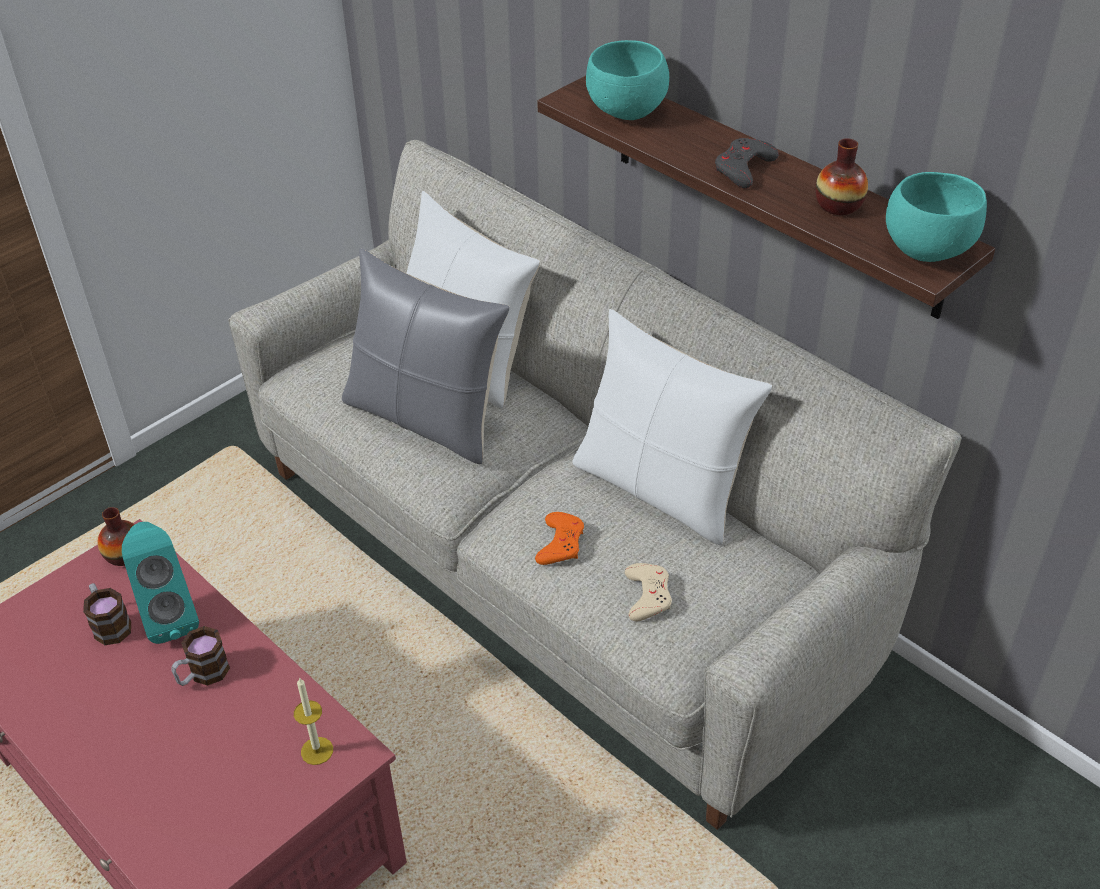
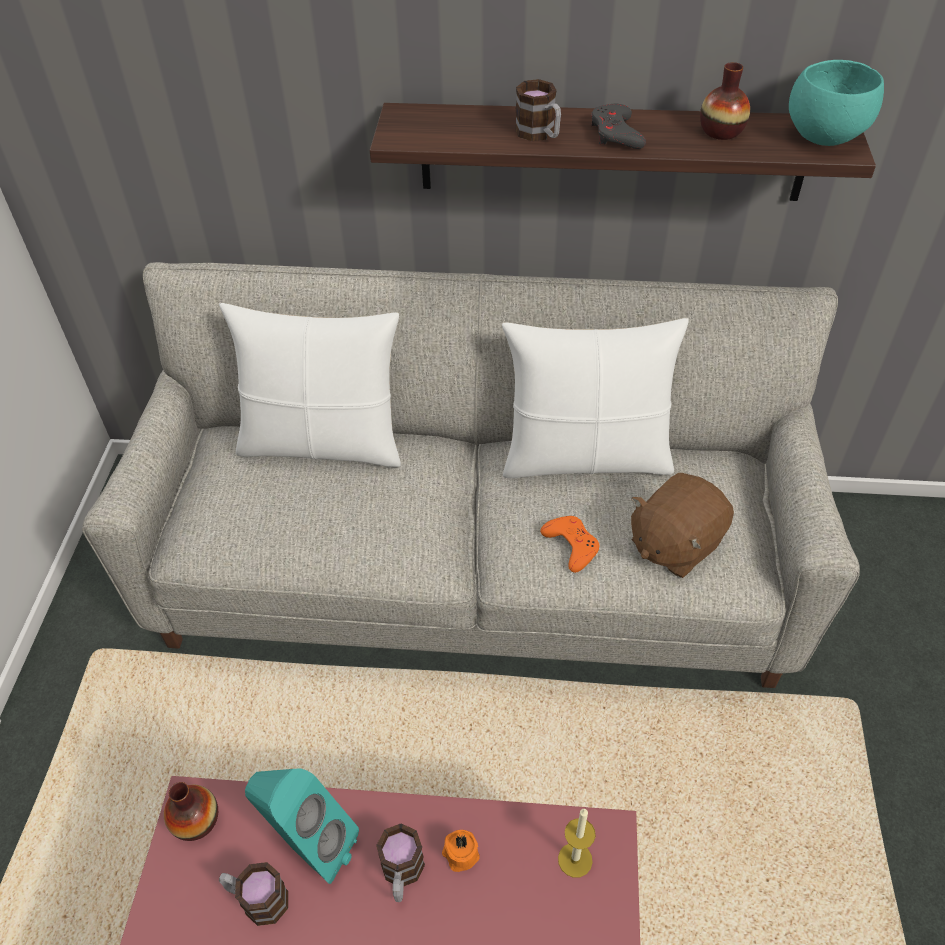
camera: 40 degrees left, 5 degrees up
(250, 690) = (460, 854): none -> orange candle
(426, 418) = (350, 511): grey pillow -> none
(628, 112) = (462, 128): turquoise bowl -> none
(647, 595) = (674, 544): beige game controller -> brown plush toy
(680, 143) = (540, 135): none -> mug

